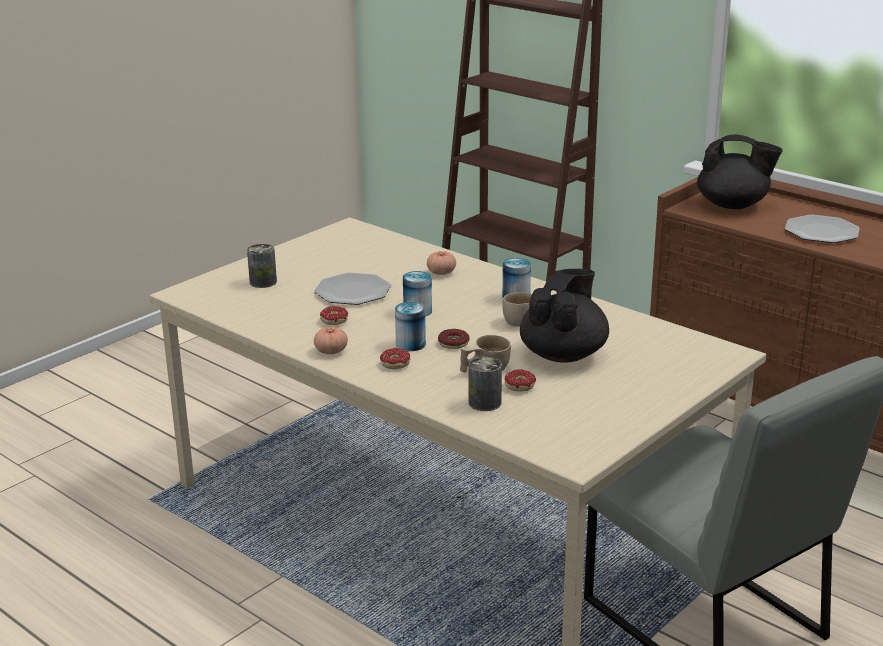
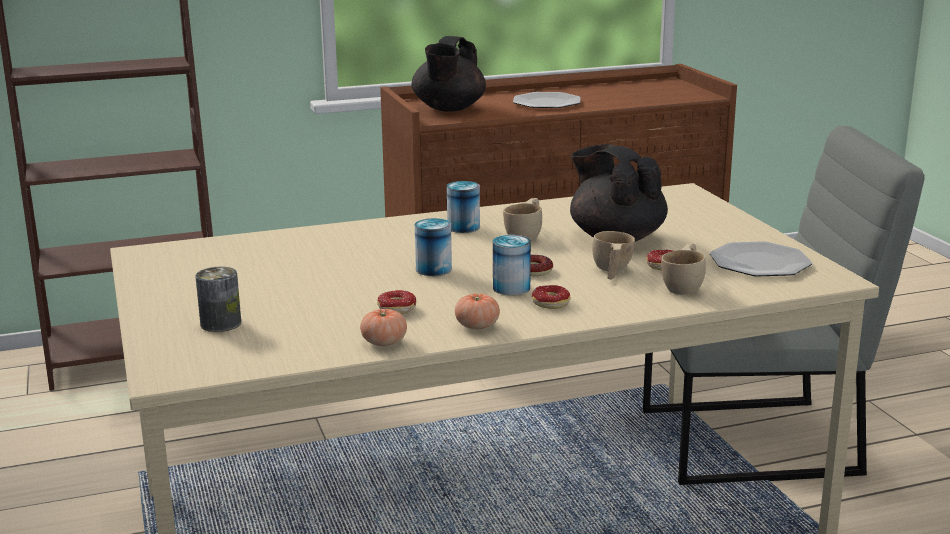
camera: 60 degrees left, 5 degrees down
(352, 291) = (331, 286): plate -> plate (760, 263)
(441, 272) = (351, 241): tomato -> tomato (384, 342)
(484, 403) = (685, 286): can -> beige cup
(733, 205) = (448, 109): black teapot -> black teapot turned 150 degrees clockwise

